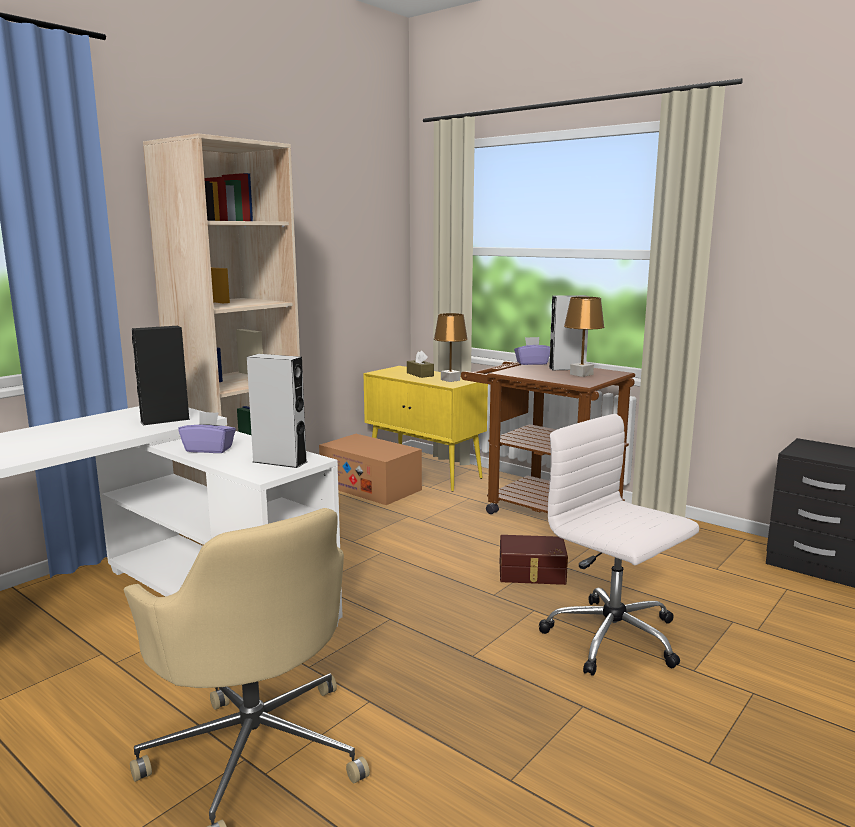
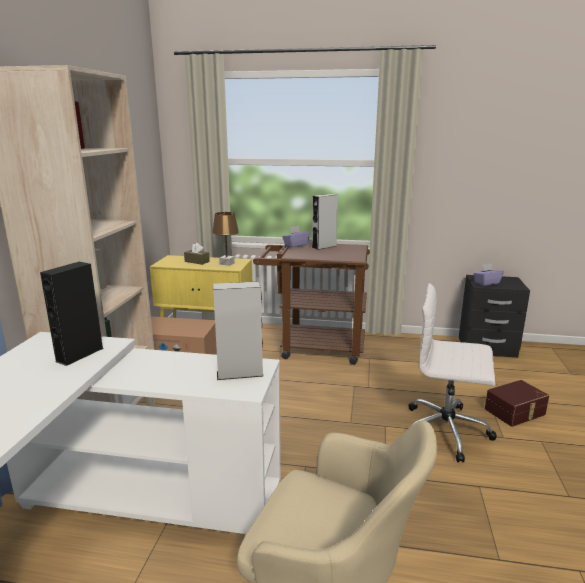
camera: 30 degrees left, 5 degrees up
(209, 449) = (157, 375): purple tissue box -> purple tissue box (486, 283)
(532, 573) = (356, 398): brown storage box -> brown storage box (516, 412)
(581, 374) = (341, 251): brown table lamp -> none

